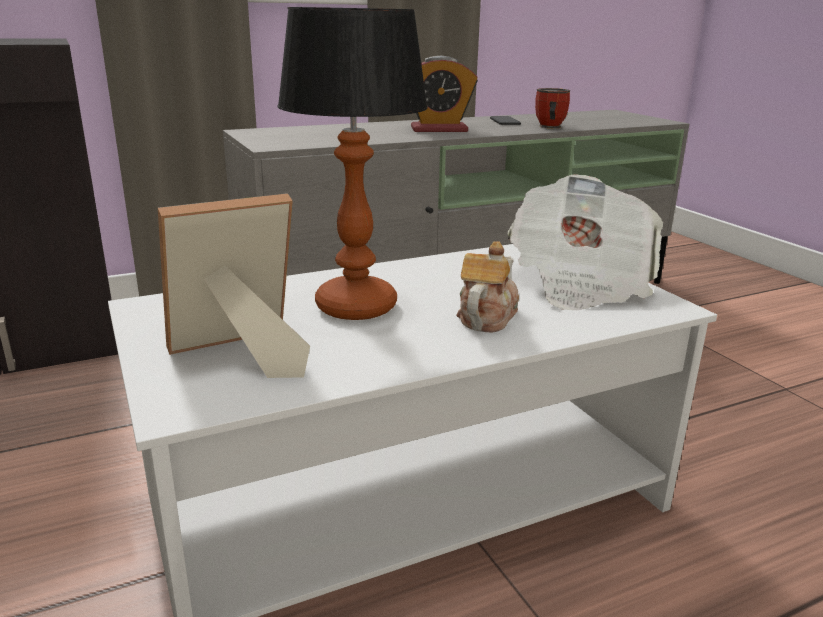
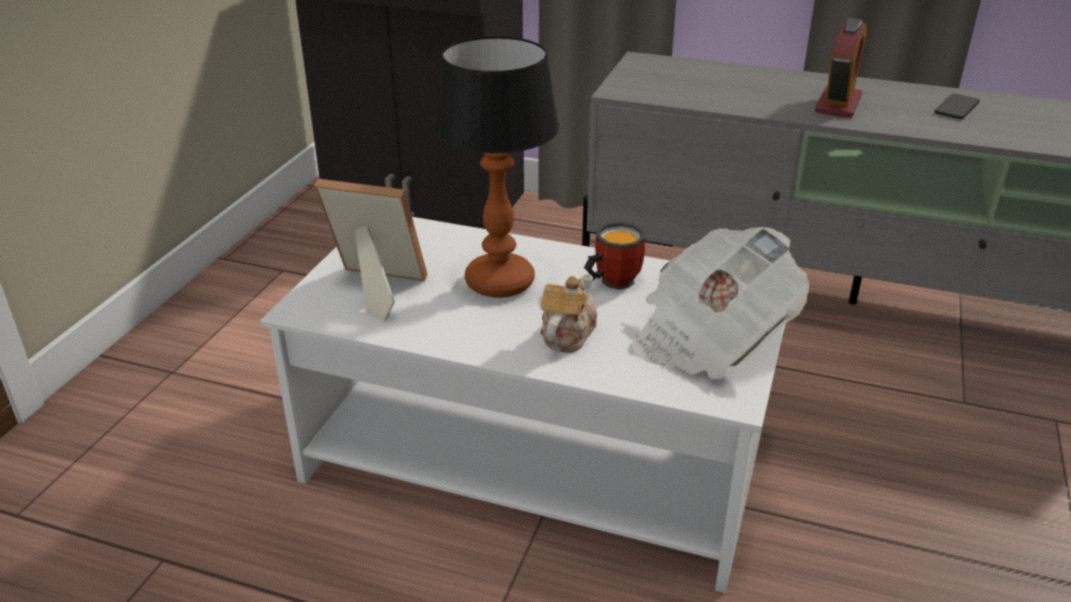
camera: 45 degrees right, 10 degrees up
(439, 129) = (838, 104): alarm clock -> alarm clock turned 105 degrees counterclockwise
(486, 317) = (567, 334): teapot -> teapot turned 45 degrees counterclockwise
(548, 127) = (990, 133): mug -> mug (610, 281)

